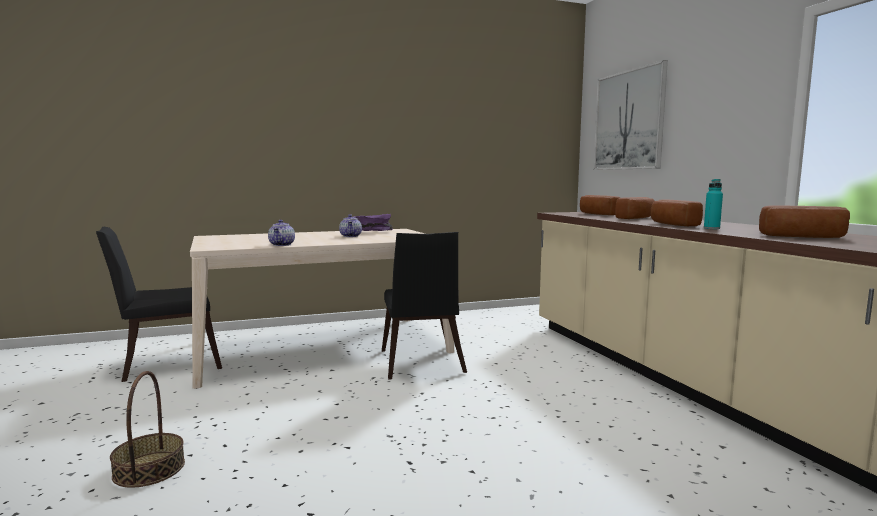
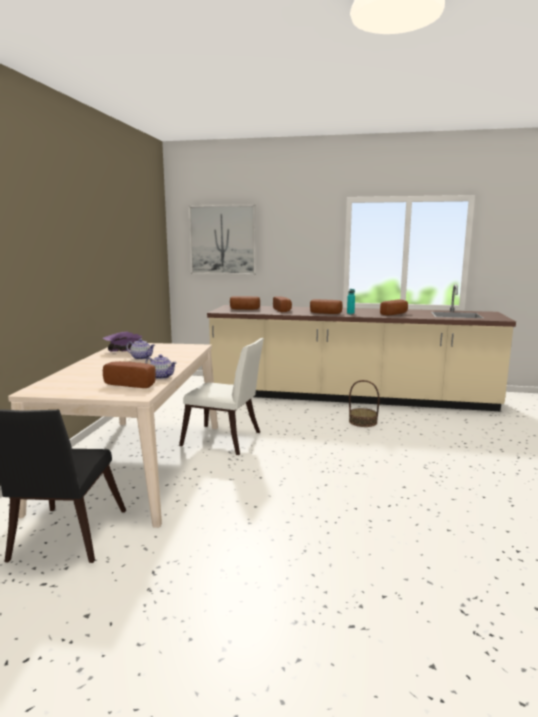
camera: 60 degrees left, 5 degrees up
(149, 469) = (299, 551): basket -> basket (363, 422)
(249, 243) = (132, 383): none -> bread
(421, 364) = (225, 441): black chair -> white chair

